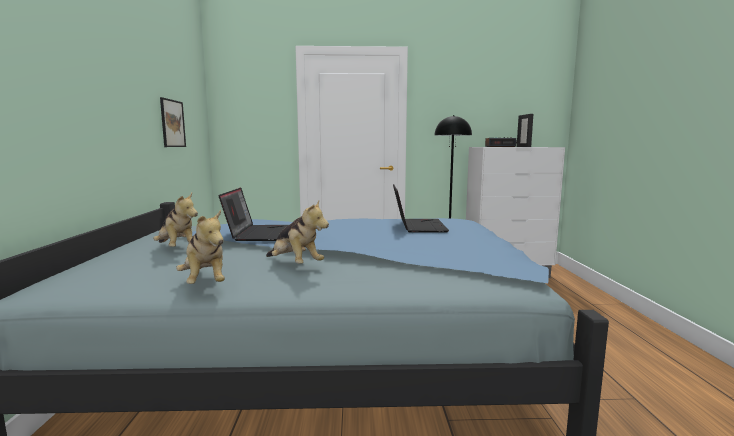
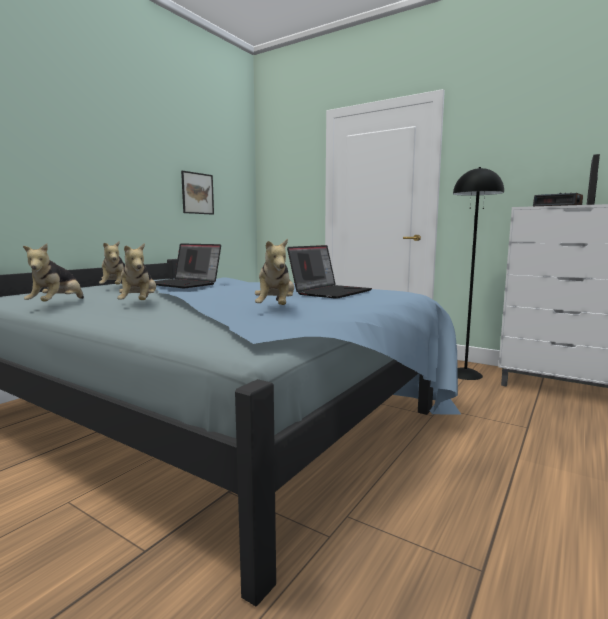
camera: 35 degrees right, 0 degrees up
(258, 233) = (184, 284): laptop -> laptop turned 90 degrees clockwise
(446, 249) = (276, 308): none -> plush toy

